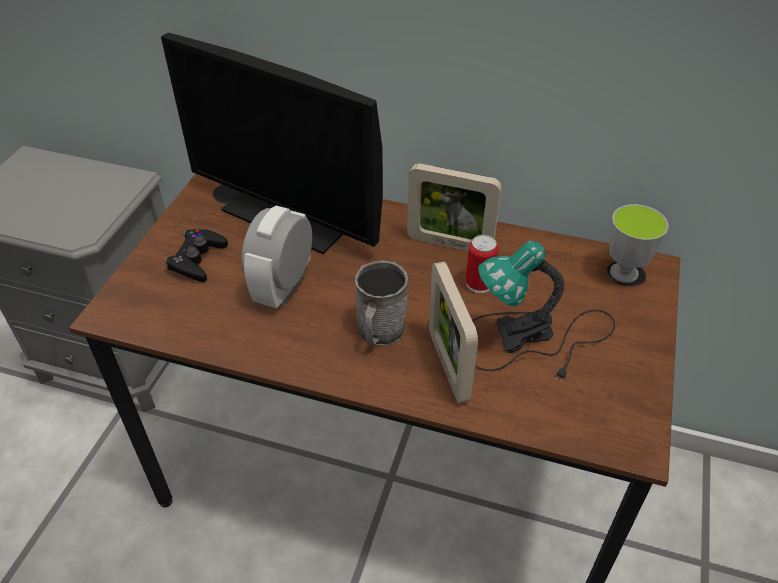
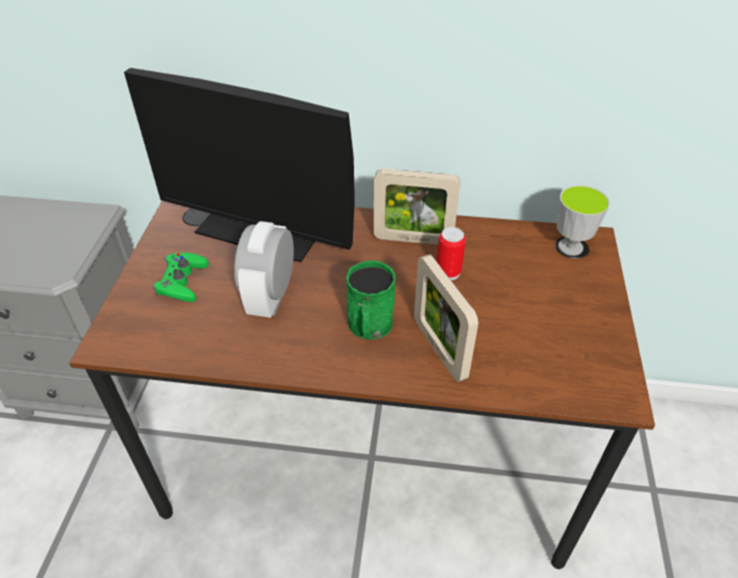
camera: 10 degrees left, 0 degrees up
(197, 260) = (182, 282): black game controller -> green game controller
(379, 332) = (369, 327): grey mug -> green mug
(533, 339) = (508, 315): table lamp -> none

